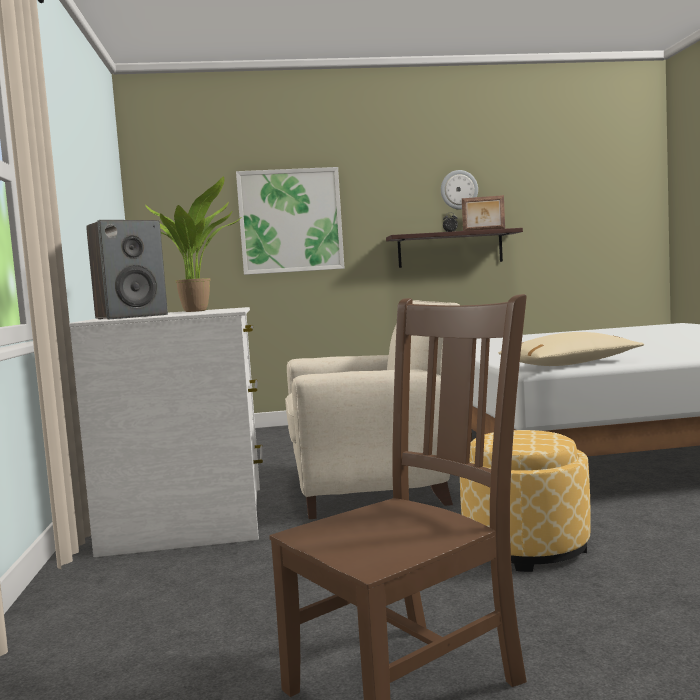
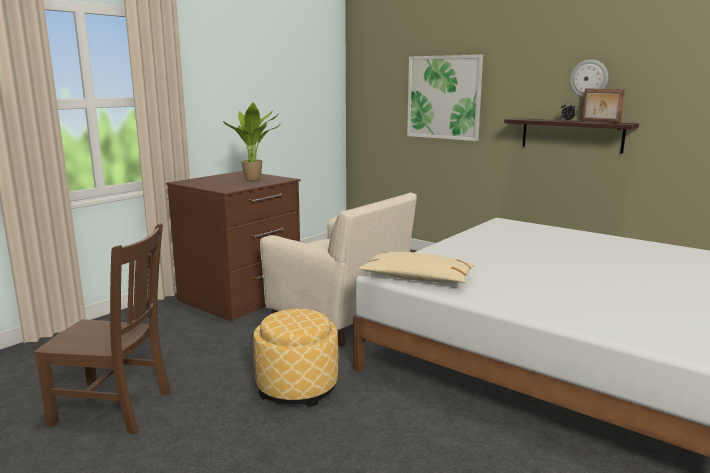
camera: 45 degrees right, 10 degrees up
(131, 317) = (202, 182): speaker -> none
(190, 519) = (241, 297): white dresser -> brown dresser

